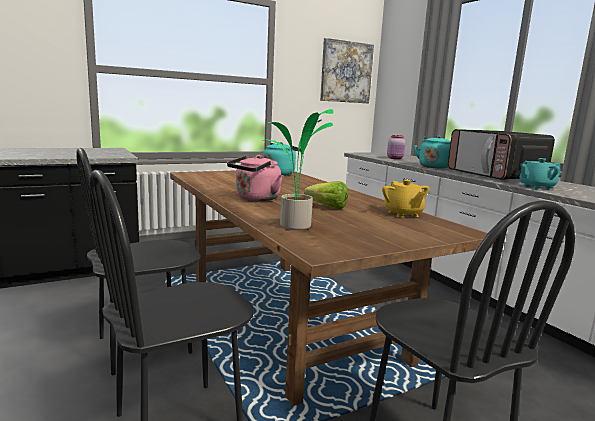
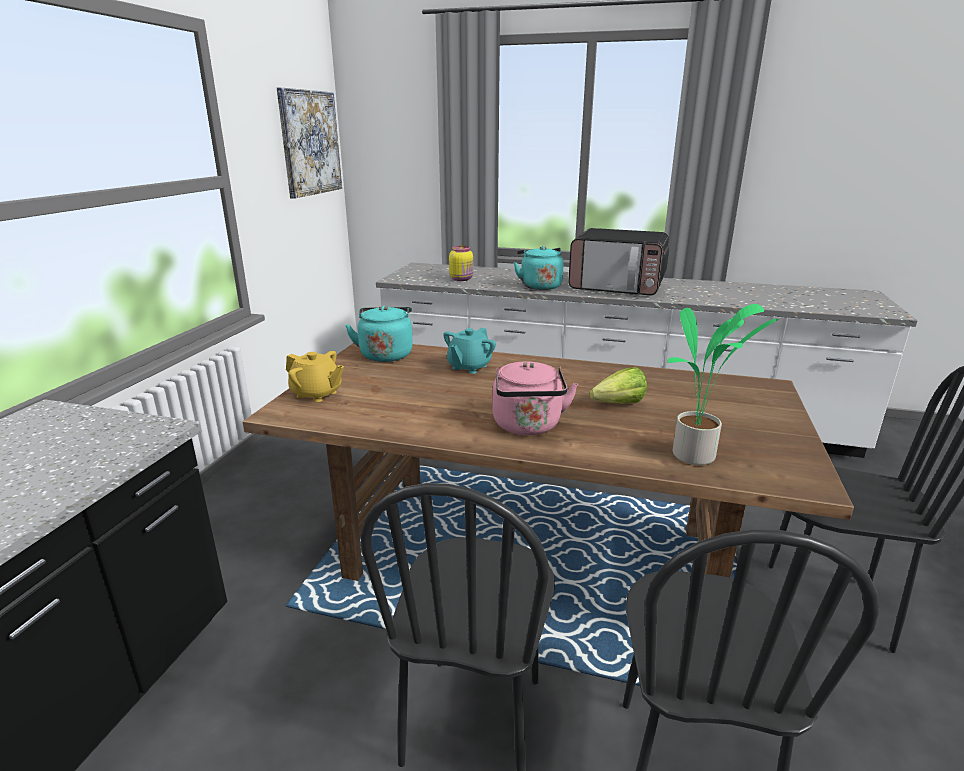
camera: 45 degrees left, 10 degrees up
(395, 158) = (462, 279): pink jar -> yellow jar
(403, 214) = (682, 381): yellow teapot -> yellow teapot (317, 394)
(536, 187) = (690, 298): turquoise teapot -> turquoise teapot (469, 367)

